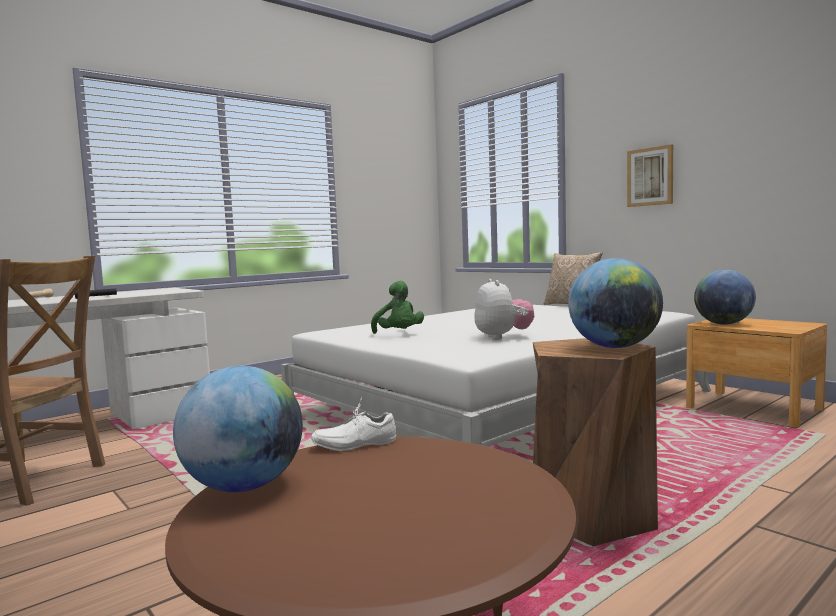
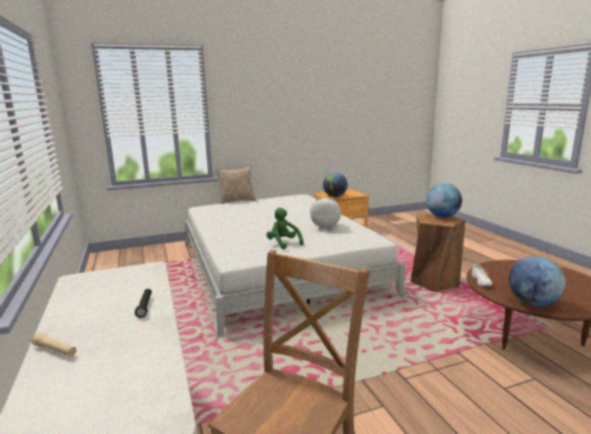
camera: 70 degrees left, 10 degrees up
(399, 334) = (283, 243): green plush toy -> green plush toy turned 120 degrees counterclockwise
(650, 176) = (266, 122): picture -> none

